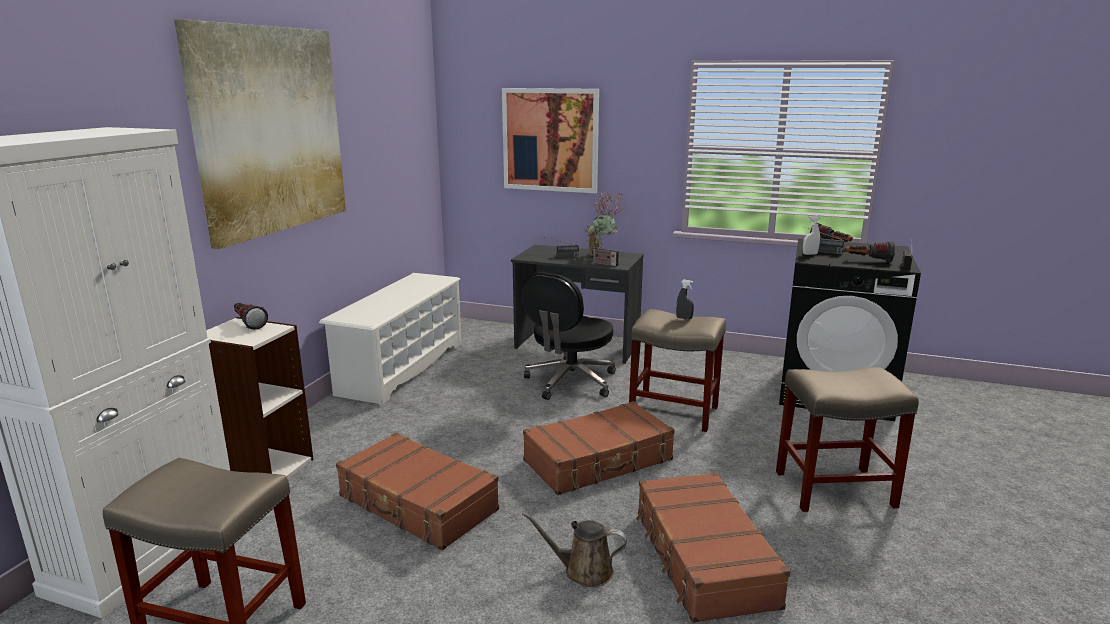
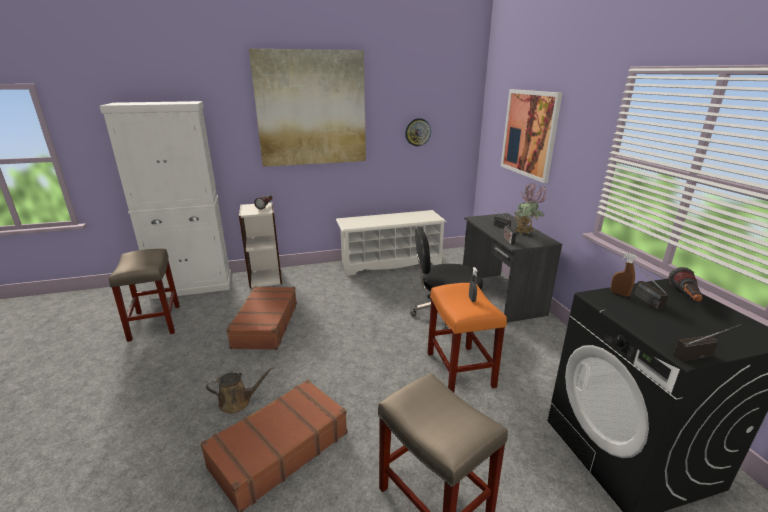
camera: 55 degrees right, 5 degrees up
(387, 156) = (417, 132): none -> wall clock
(583, 571) = (238, 402): brown watering can -> brown watering can turned 105 degrees clockwise
(599, 461) = (359, 363): brown suitcase -> none
(675, 412) = (460, 370): beige stool -> orange stool
(810, 254) = (619, 294): white spray bottle -> brown spray bottle
(868, 260) = (665, 328): flashlight -> none

